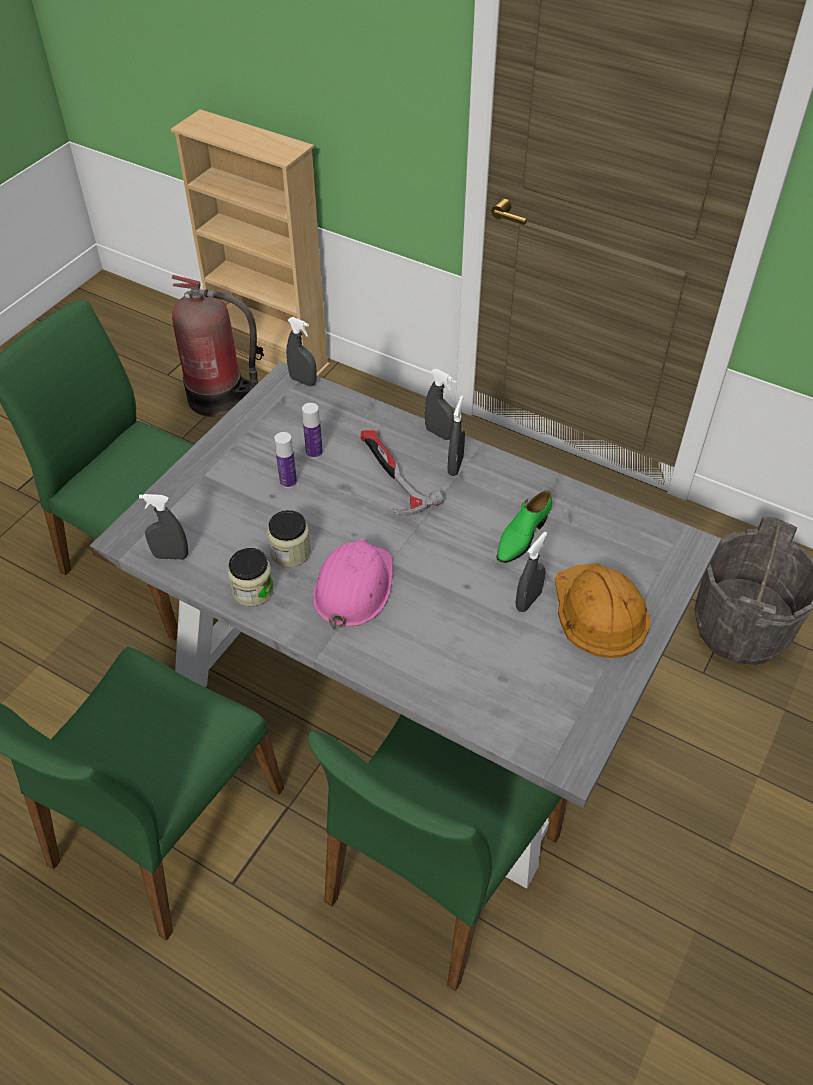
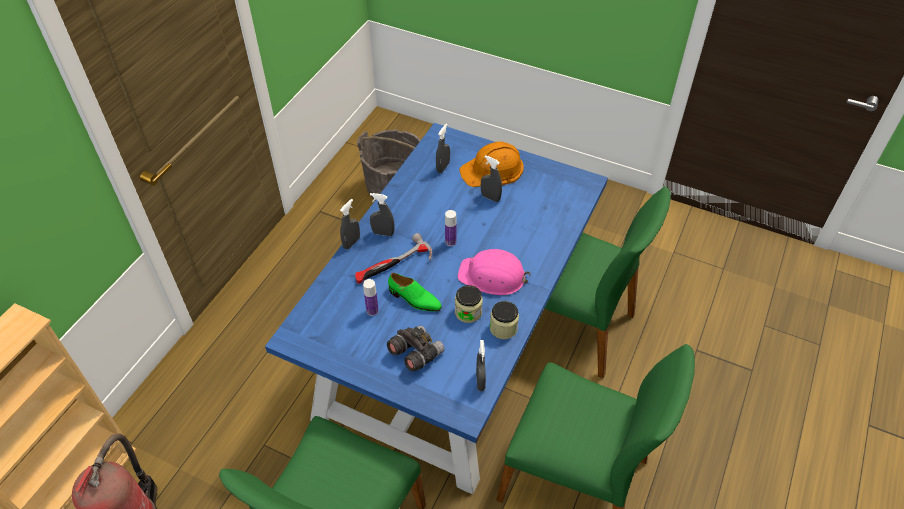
camera: 95 degrees left, 0 degrees up
(233, 492) = (415, 354): none -> grey binoculars
(288, 482) = (403, 322): bottle -> bottle (450, 242)
(303, 381) = (291, 327): grey spray bottle -> grey spray bottle (443, 167)
(410, 685) = (451, 347): grey dining table -> blue dining table
(521, 536) = (442, 201): green shoe -> green shoe (414, 299)

